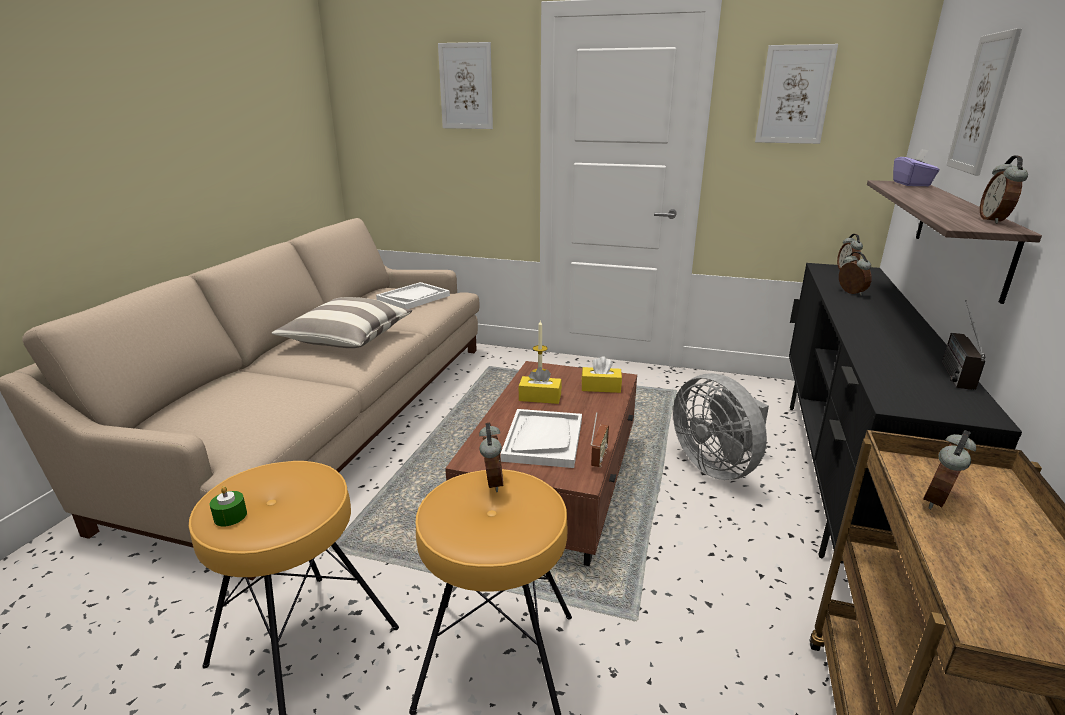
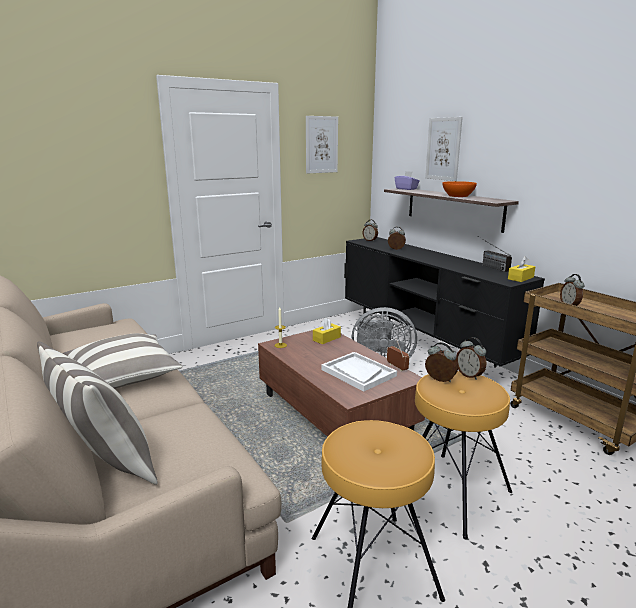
camera: 50 degrees left, 5 degrees down
(201, 396) = (105, 465): none -> pillow
(230, 516) = (388, 465): green candle -> none
(413, 298) = (102, 333): white tray -> none
(466, 86) = (94, 139): picture -> none
(540, 397) = (310, 356): yellow tissue box -> yellow tissue box (520, 278)
(944, 206) = (458, 196): none -> orange bowl
(994, 221) = (491, 198): alarm clock -> alarm clock (469, 375)

